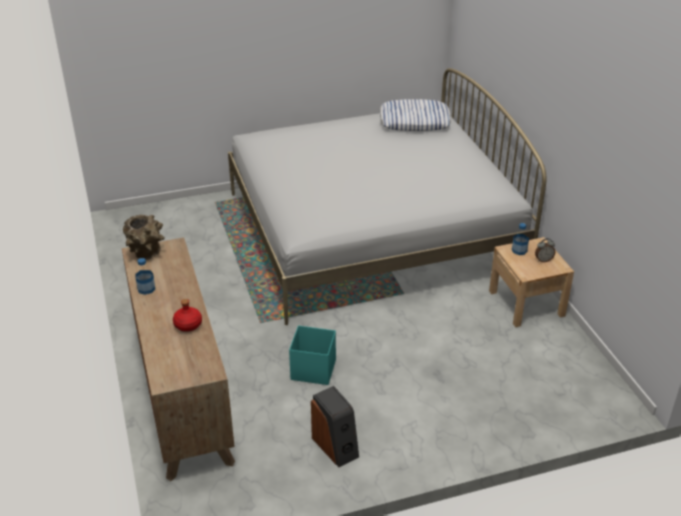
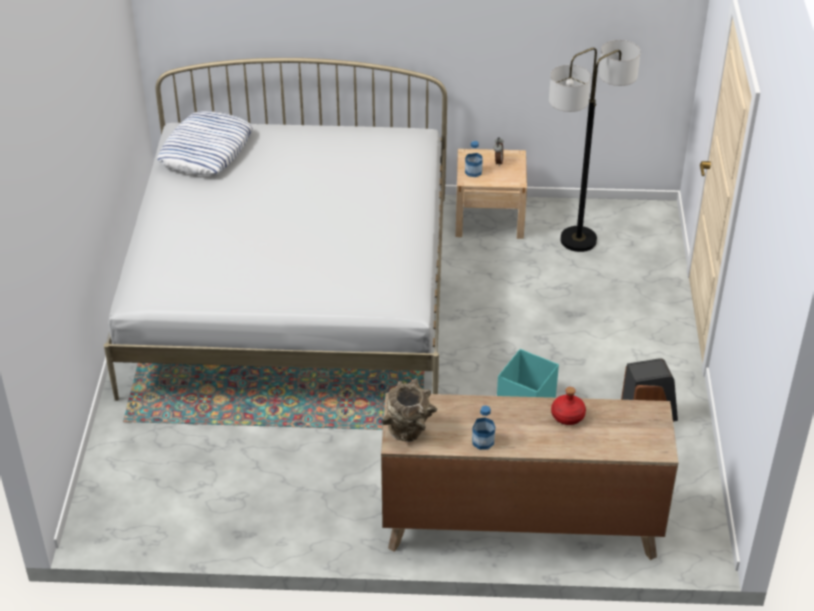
camera: 70 degrees left, 5 degrees up
(538, 359) = (578, 240): none -> floor lamp

